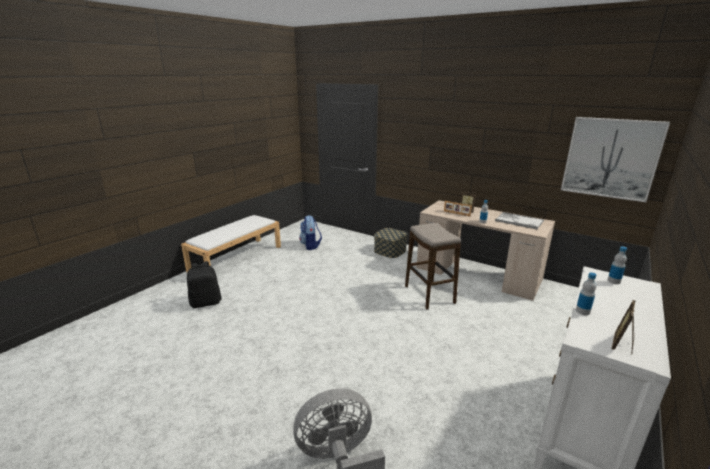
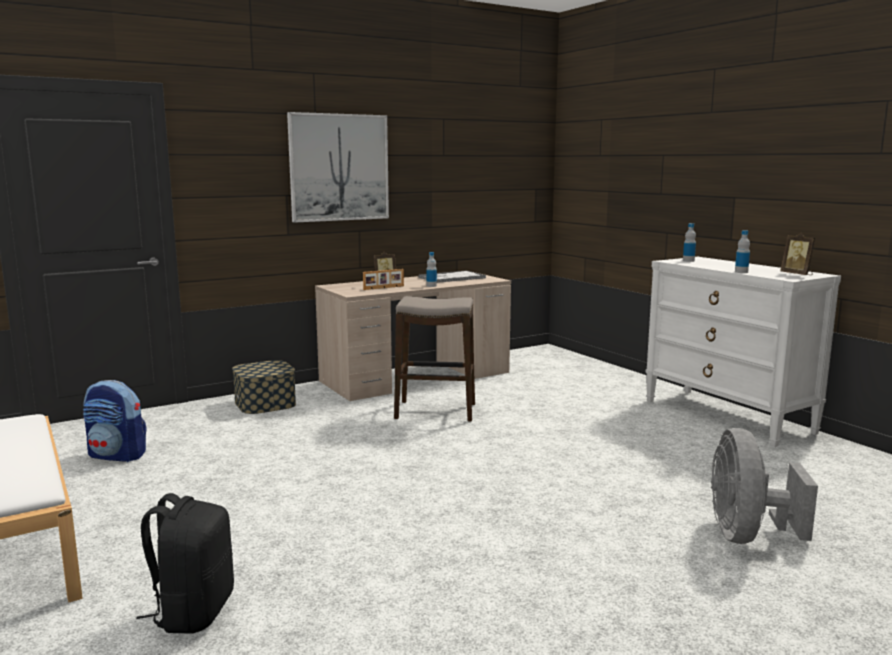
camera: 65 degrees left, 10 degrees down
(610, 158) = (507, 180): picture -> picture (339, 167)

